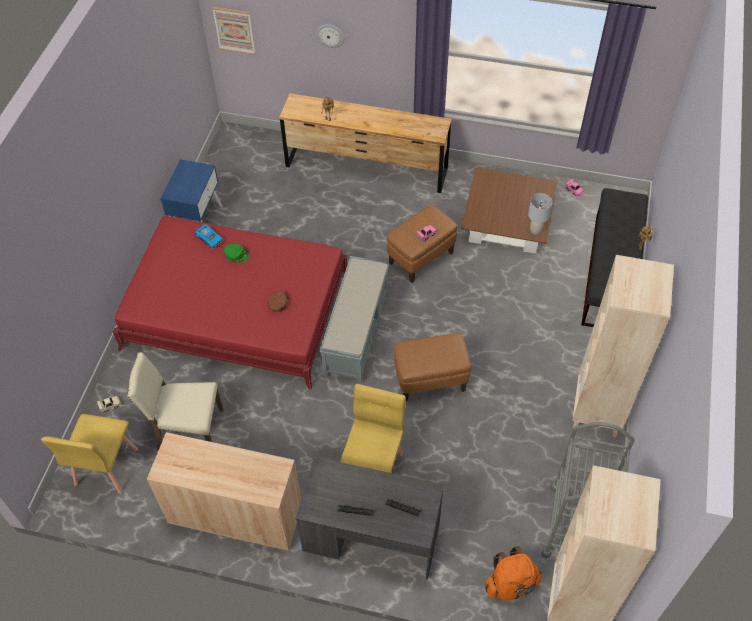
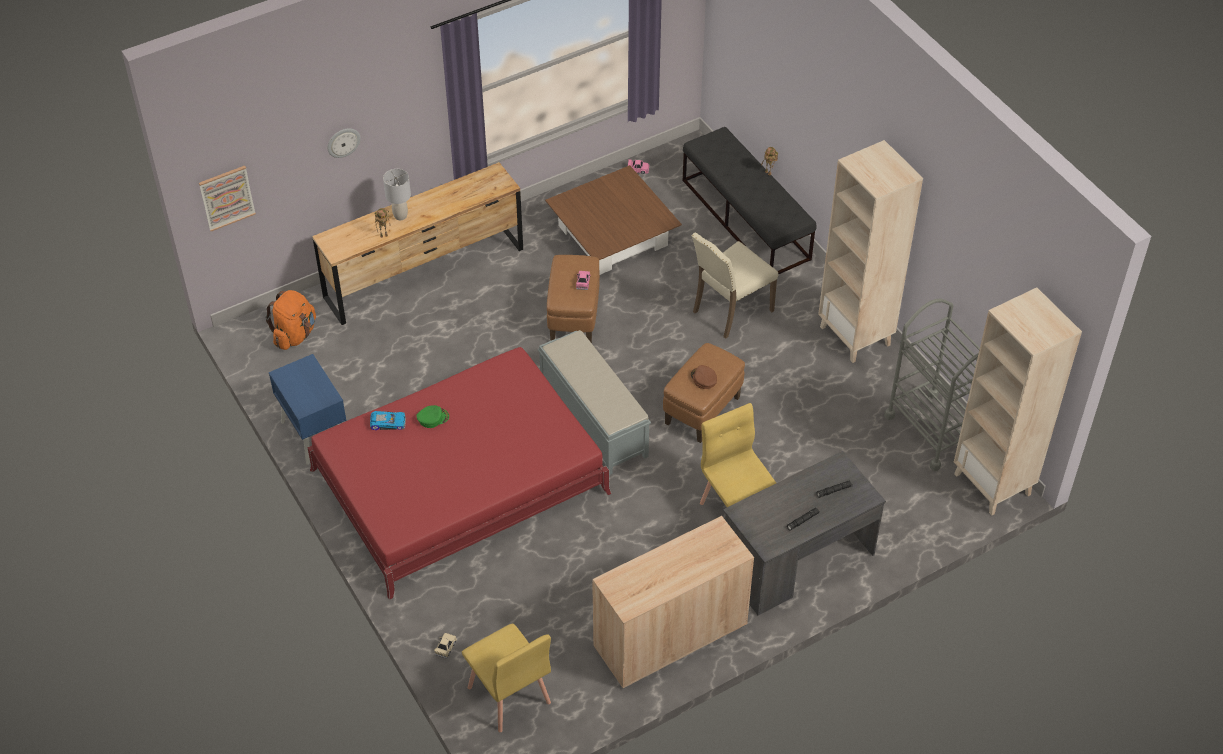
camera: 45 degrees left, 5 degrees down
(188, 430) = (545, 609): beige chair -> beige chair (730, 311)
(278, 302) = (524, 429): brown cap -> brown cap (703, 379)
(511, 584) = (935, 508): orange backpack -> orange backpack (295, 335)
(535, 230) = (661, 220): grey table lamp -> grey table lamp (400, 216)

